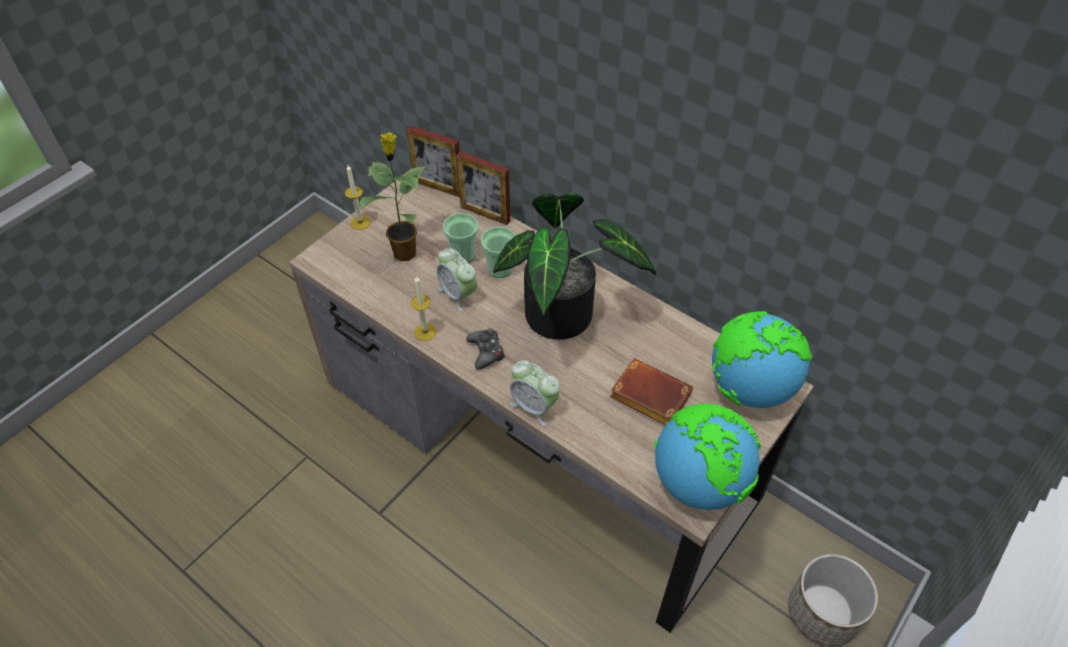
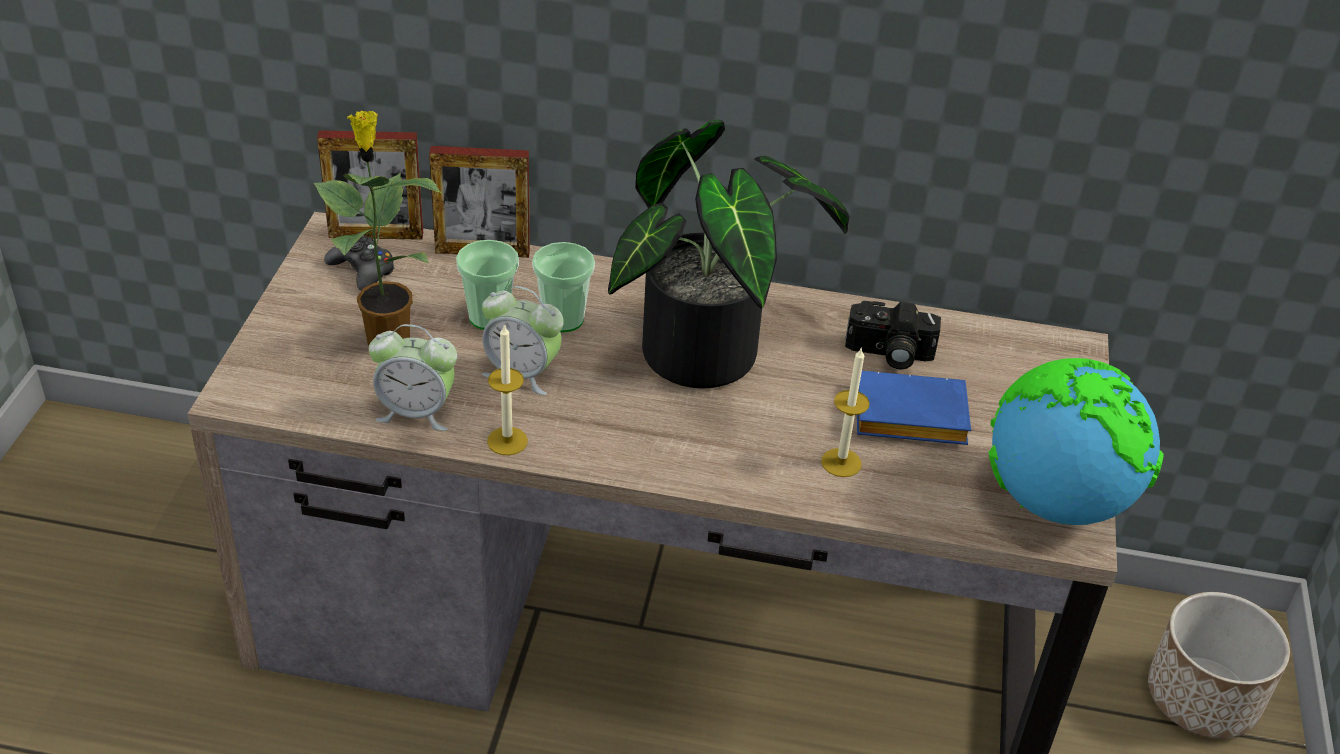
camera: 30 degrees left, 10 degrees down
(360, 222) = (277, 319): candle -> candle (841, 462)
(486, 352) = (626, 437): black game controller -> black game controller (363, 270)
(534, 406) = (755, 486): alarm clock -> alarm clock (416, 412)
(647, 396) = (906, 418): brown book -> blue book
(666, 352) = (888, 354): none -> camera
(749, 388) = (1030, 363): globe -> none

